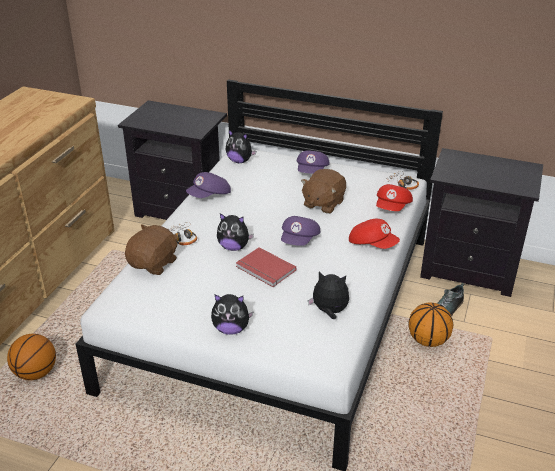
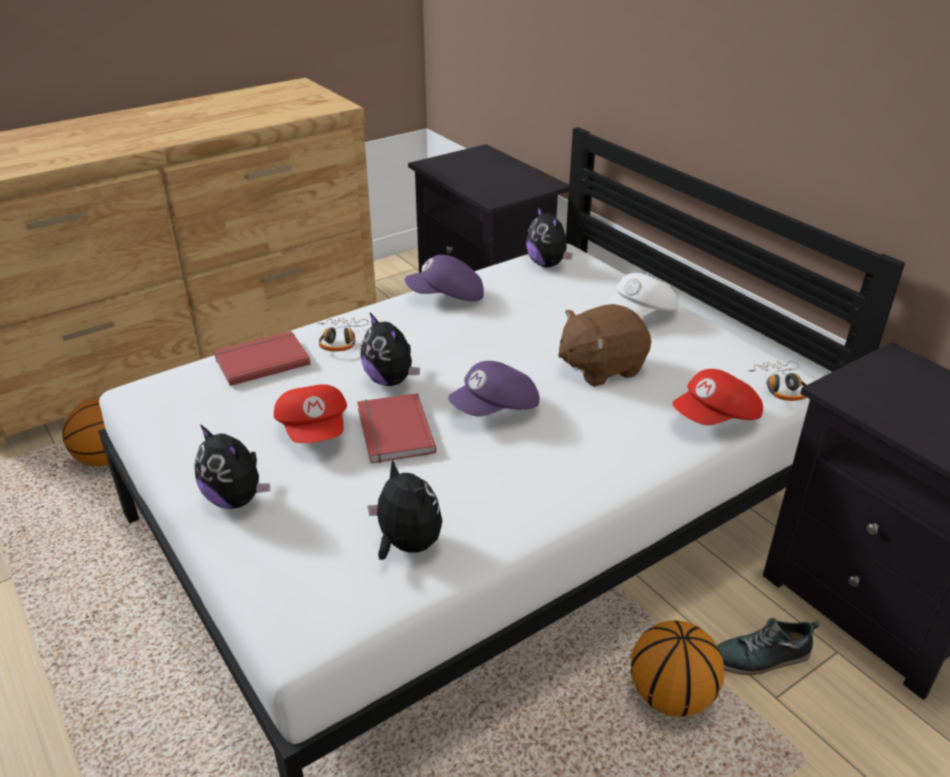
camera: 35 degrees right, 0 degrees up
(154, 264) = (261, 360): brown plush toy -> red book
(312, 172) = (641, 314): purple cap -> white cap
(372, 244) = (611, 465): red cap -> red cap (315, 430)

